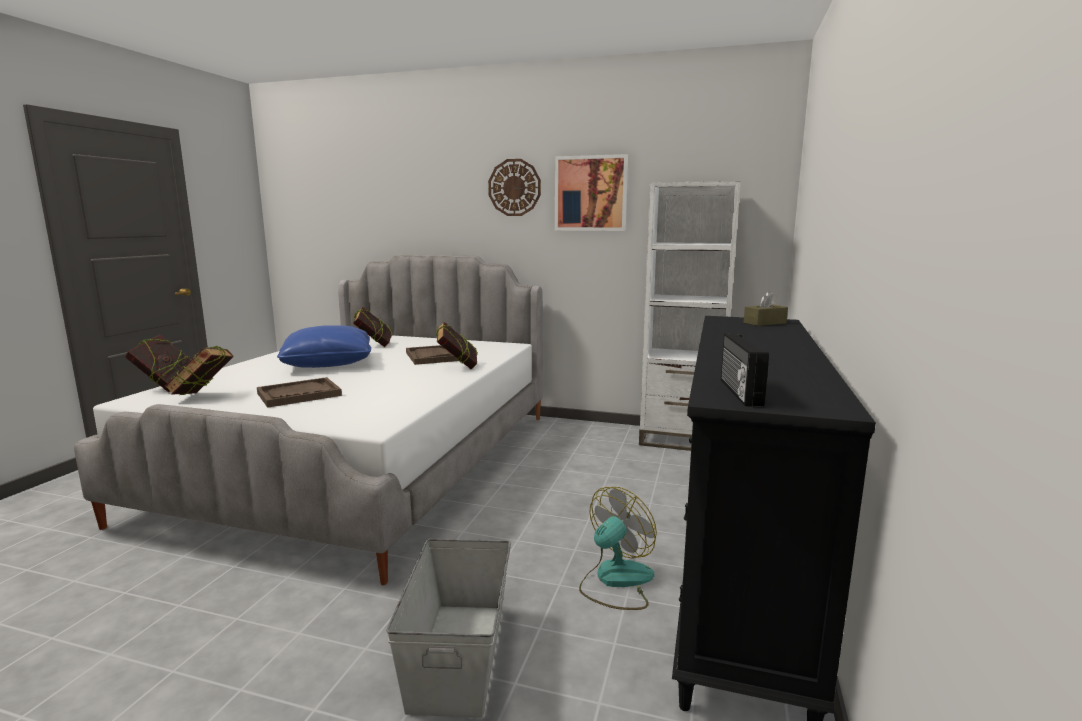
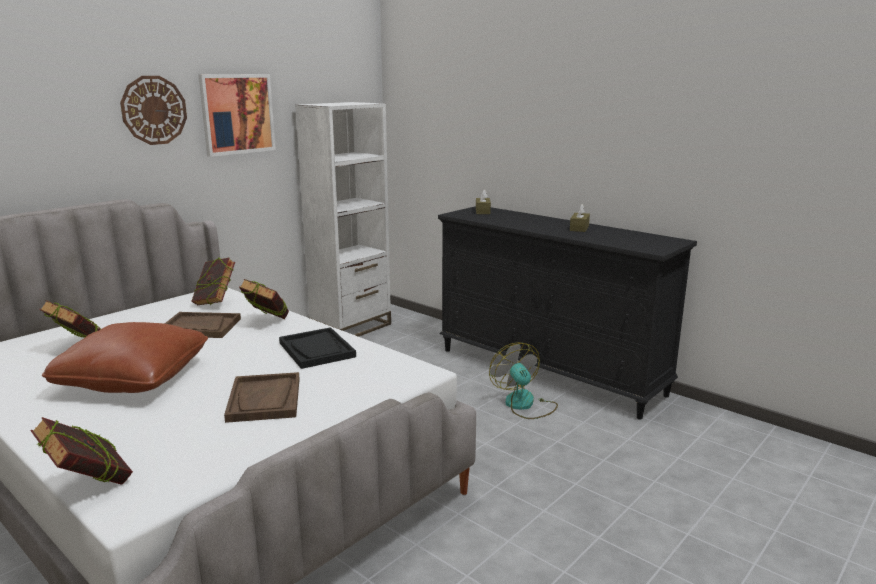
camera: 65 degrees left, 5 degrees up
(203, 397) = (191, 456): book -> book (215, 303)
(328, 363) = (133, 378): blue pillow -> brown pillow
(408, 389) = (317, 350): none -> black tray
(457, 655) = (569, 474): grey storage box -> none
(738, 392) = (644, 246): radio -> none
(776, 357) = (579, 228): none -> brown tissue box

